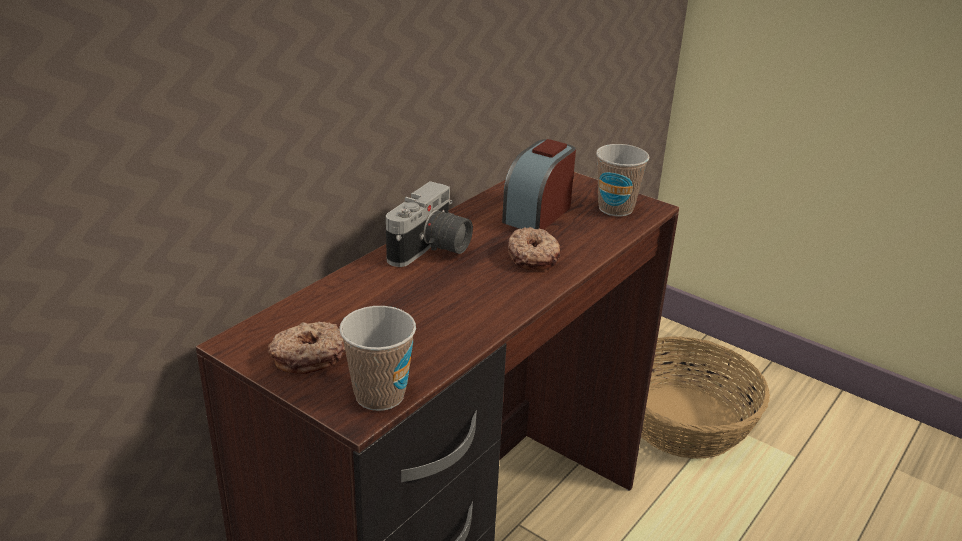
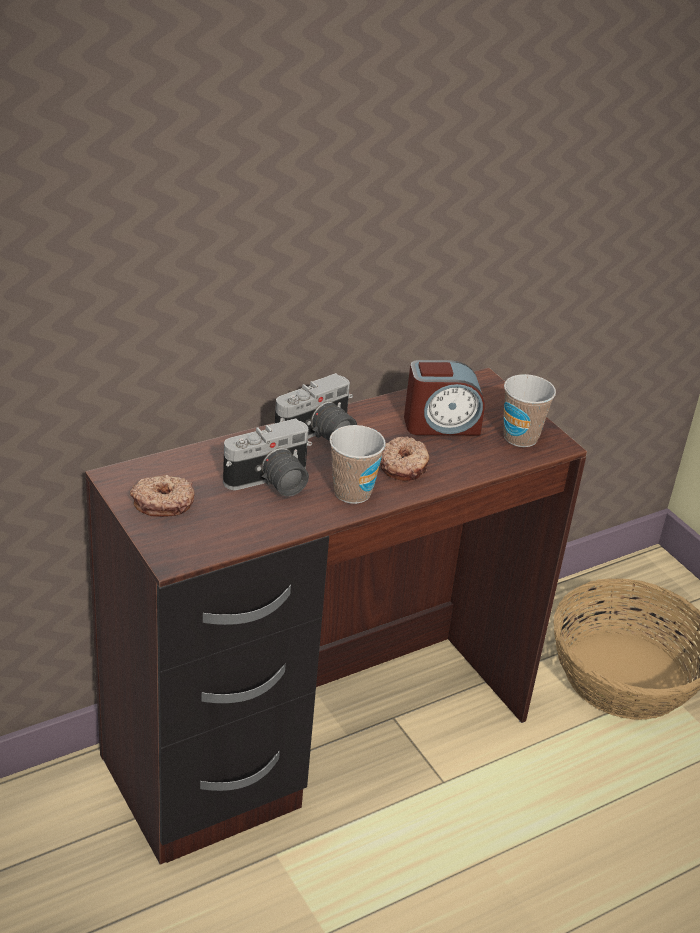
camera: 20 degrees right, 5 degrees up
(380, 395) = (197, 549): cup -> cup (352, 492)
(415, 306) = (271, 484): none -> camera
(537, 213) = (441, 424): alarm clock -> alarm clock turned 150 degrees counterclockwise

